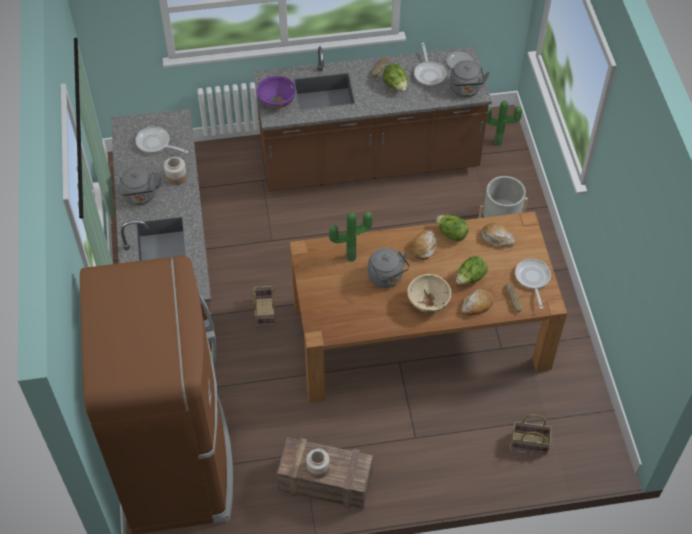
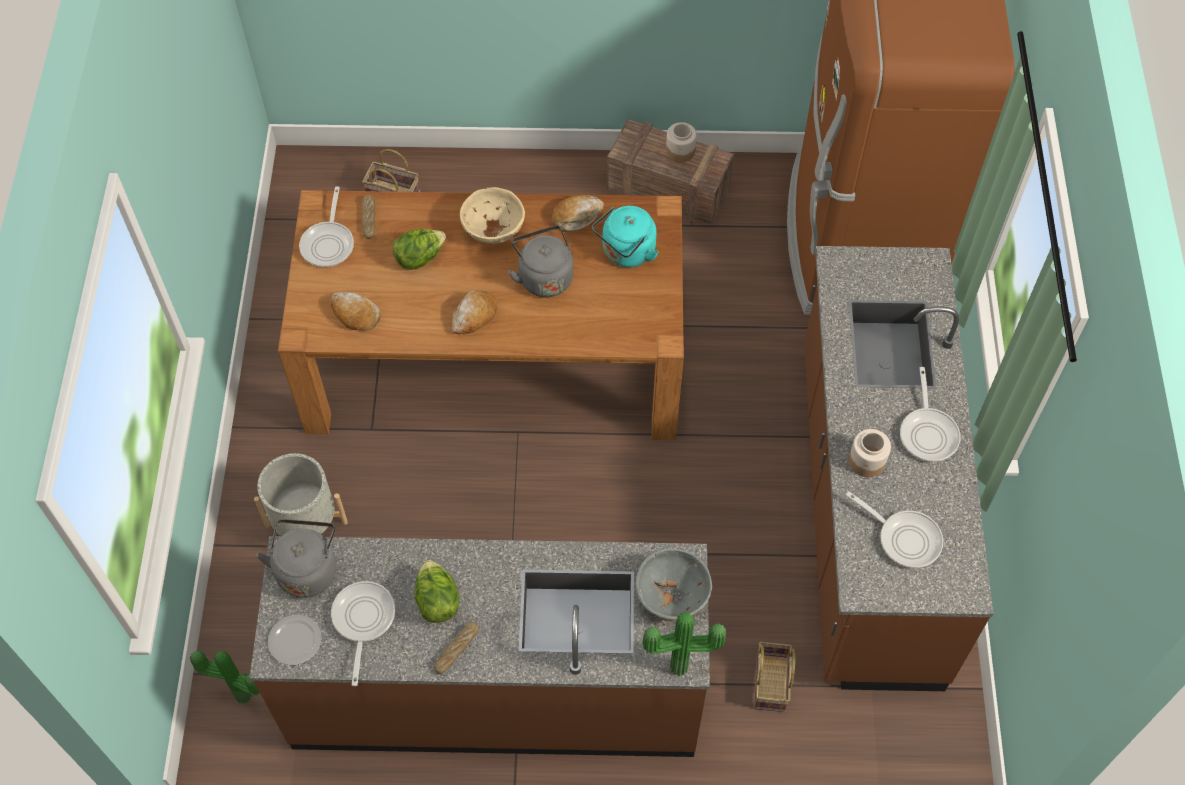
camera: 170 degrees left, 5 degrees up
(140, 196) = (928, 432): grey kettle -> frying pan
(264, 311) = (722, 430): basket -> basket (772, 685)
(277, 102) = (672, 597): purple bowl -> grey bowl
(336, 301) = (626, 253): none -> turquoise kettle
(350, 256) = (591, 319): potted plant -> potted plant (680, 670)
(451, 234) = (424, 331): lettuce -> none
(477, 305) = (424, 218): bread -> bread (577, 216)

